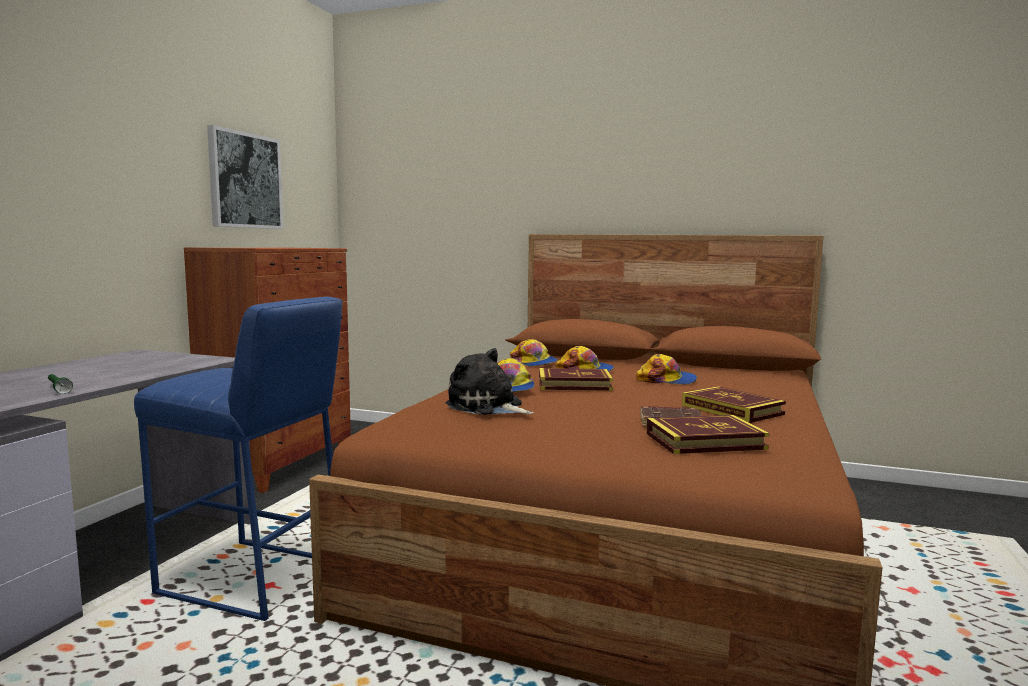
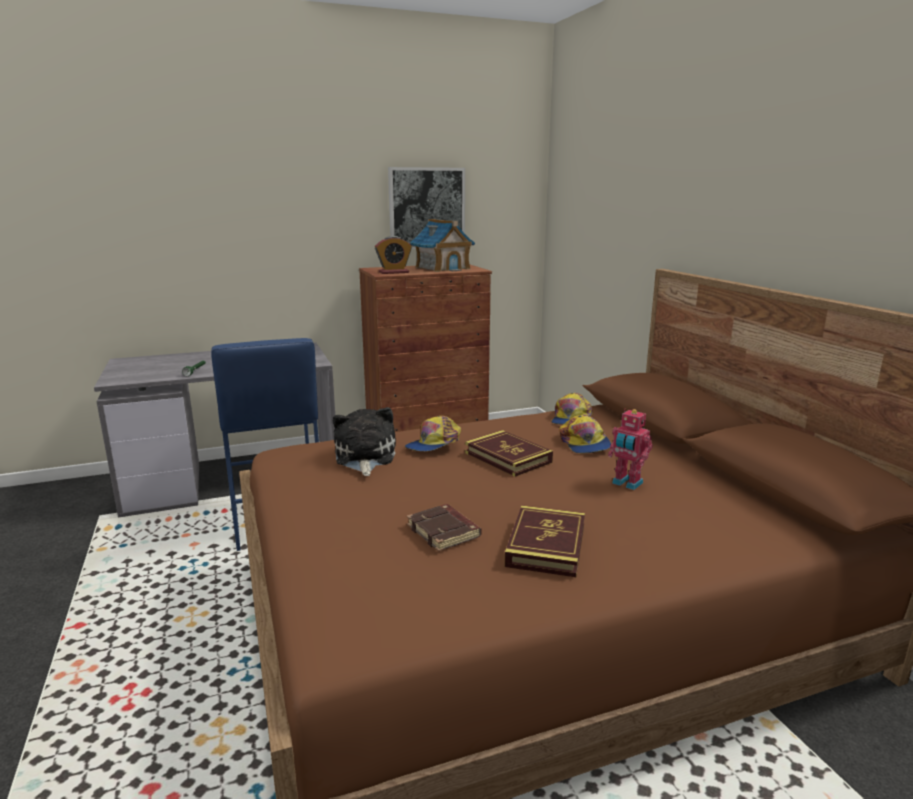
camera: 50 degrees right, 10 degrees up
(257, 247) = (394, 272): none -> alarm clock
(287, 247) = (442, 268): none -> toy house
(667, 380) = (626, 483): cap -> toy robot
(705, 441) = (392, 562): book -> none

